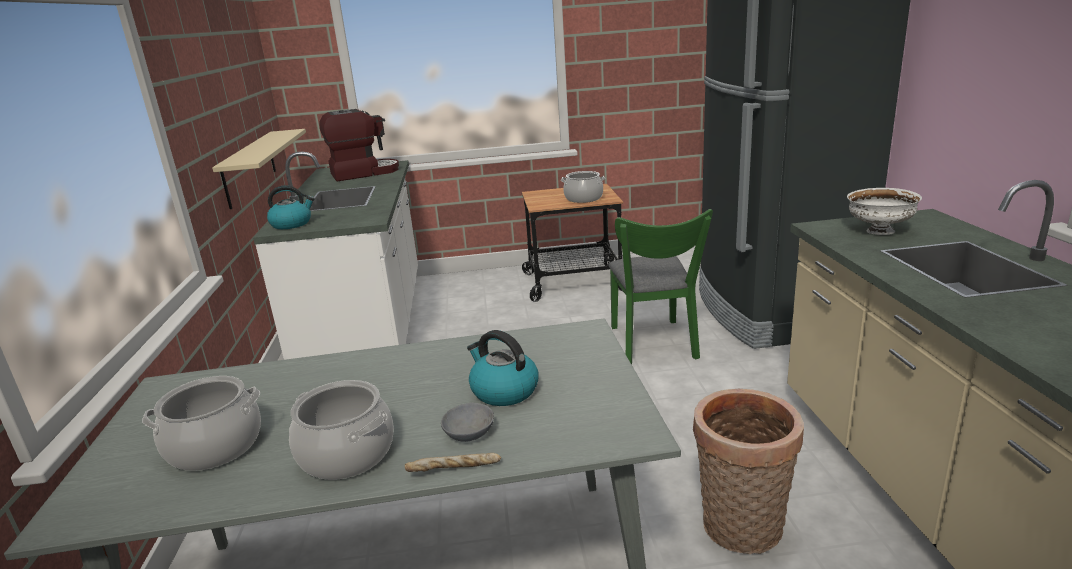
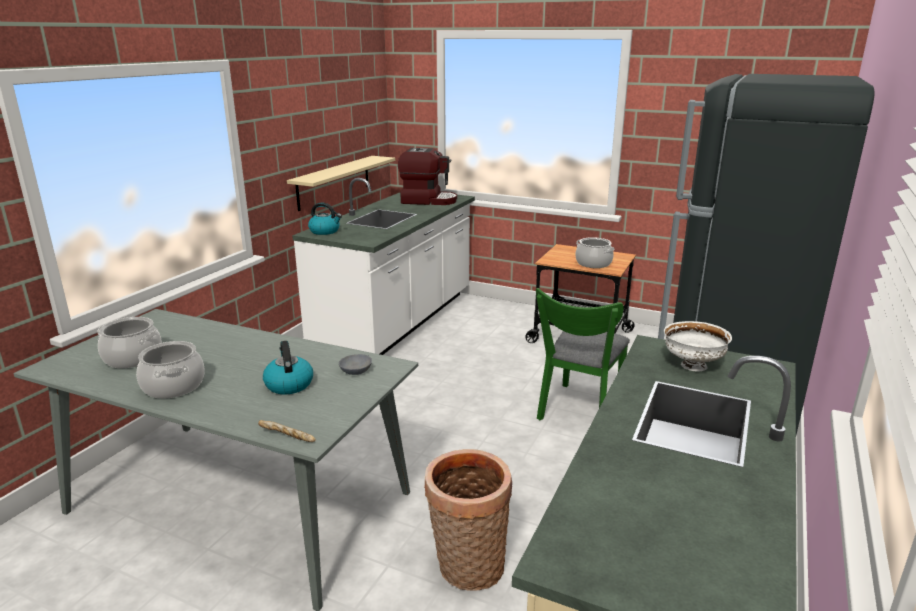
camera: 30 degrees right, 0 degrees up
(455, 471) = (201, 416): bread -> bread (287, 437)
(467, 432) = (237, 399): grey bowl -> grey bowl (355, 370)

